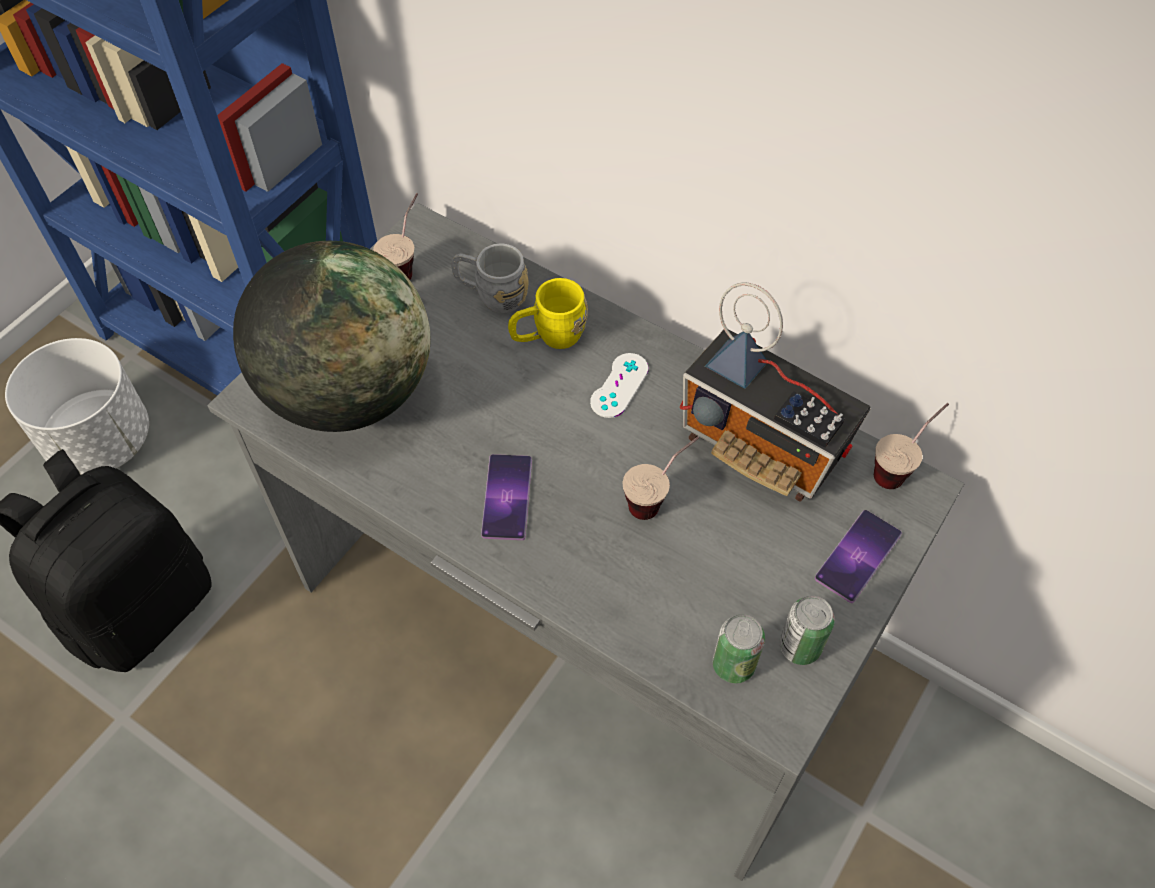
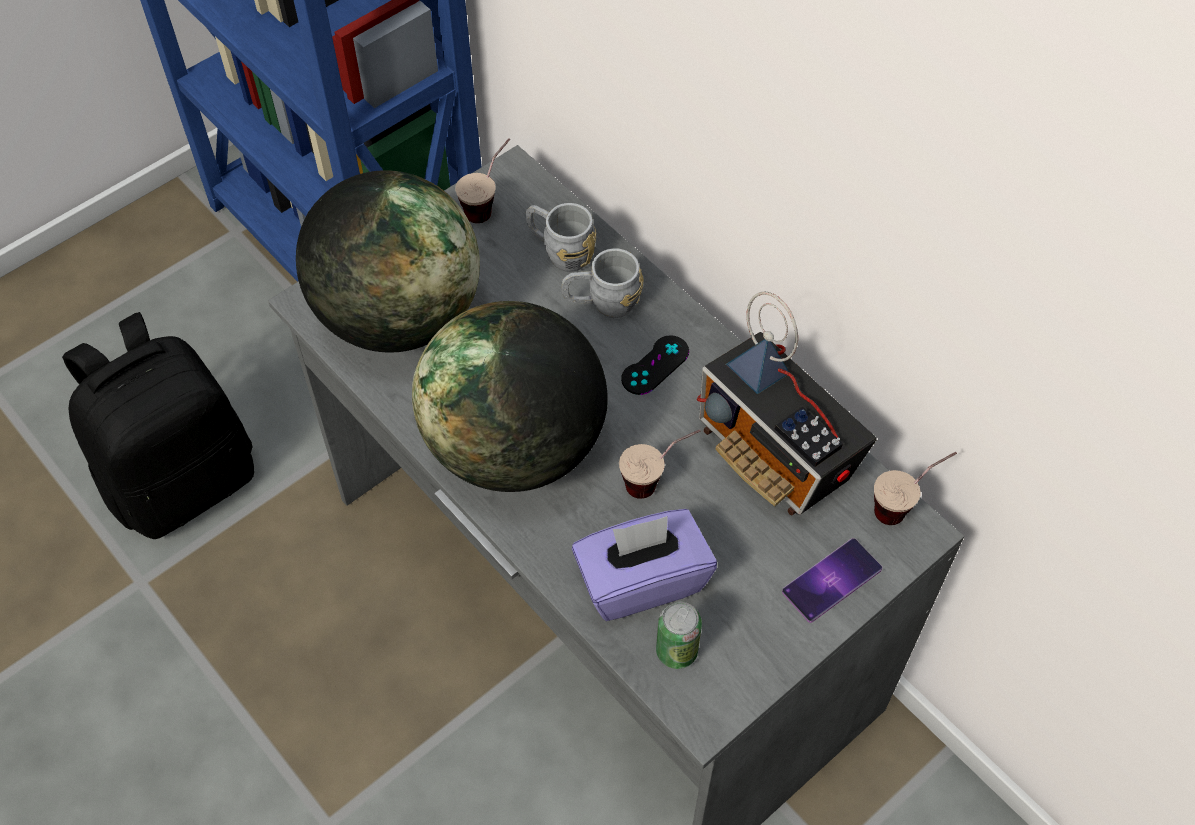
camera: 15 degrees right, 0 degrees up
(100, 442) = (185, 312): white planter -> none
(507, 497) = (515, 447): phone -> globe
(548, 337) = (602, 303): yellow mug -> grey mug
(619, 385) = (655, 365): white game controller -> black game controller
(675, 601) = (641, 580): none -> purple tissue box
(799, 646) = (745, 650): can -> none

